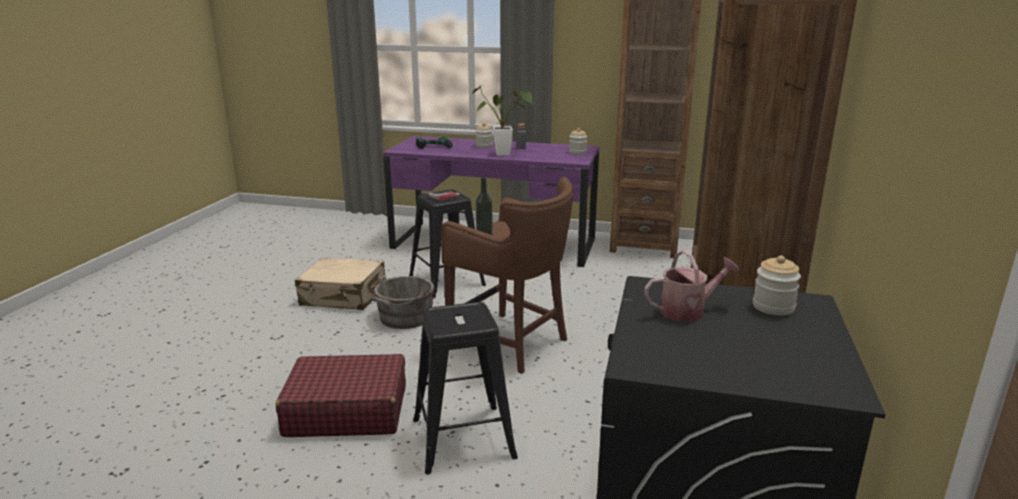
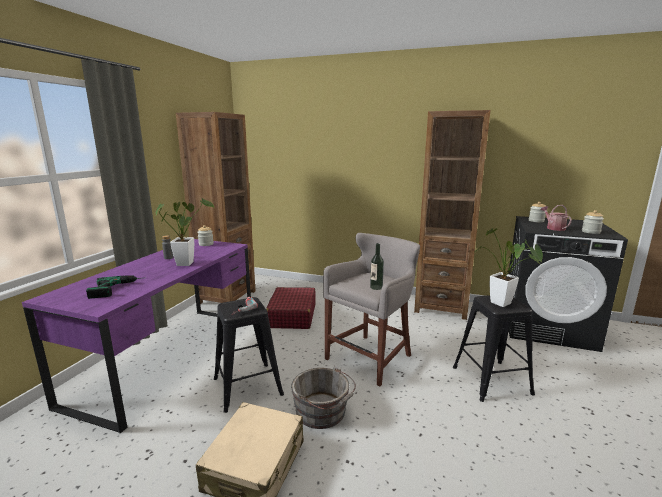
camera: 85 degrees left, 5 degrees down
(346, 411) = (485, 439): red suitcase -> red suitcase (292, 316)
(452, 319) = (504, 305): none -> potted plant
(484, 146) = (140, 269): jar -> jar (591, 232)
(512, 344) = (371, 357): brown stool -> grey stool

